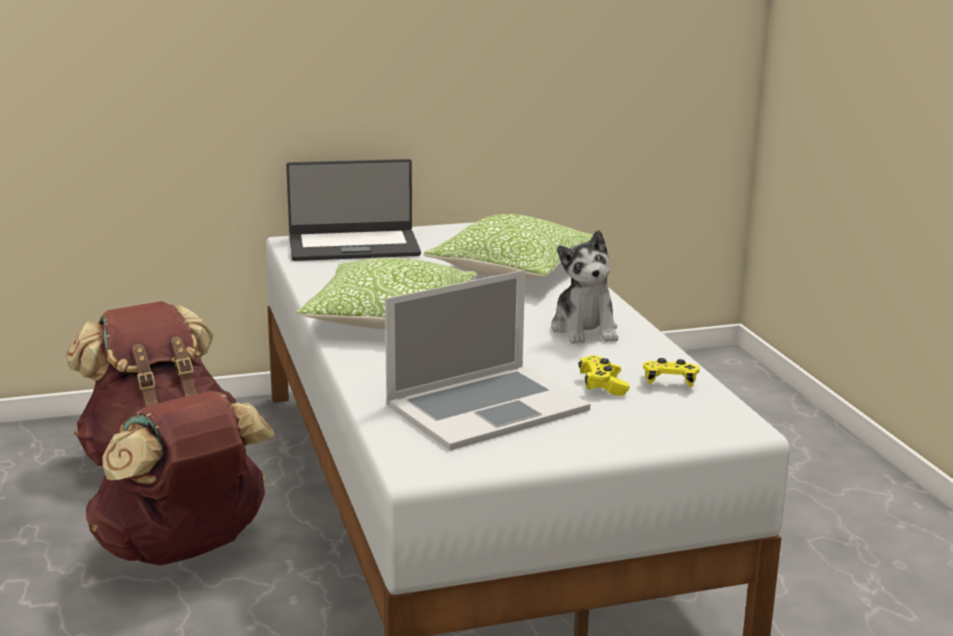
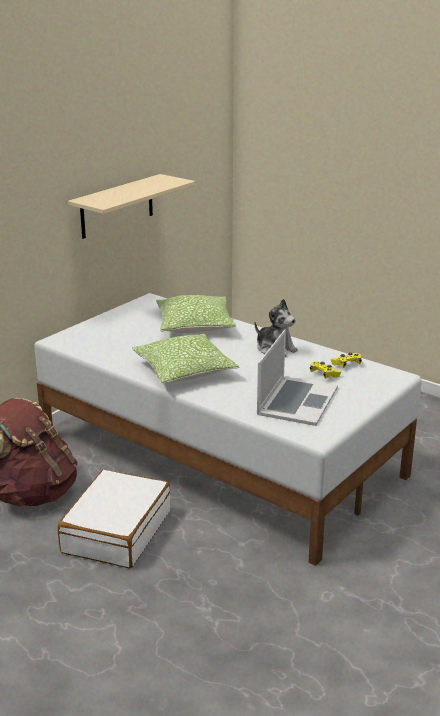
camera: 35 degrees left, 5 degrees up
(185, 551) = (116, 531): brown backpack -> white suitcase
(353, 246) = (93, 334): laptop -> none
(473, 52) = (117, 206): none -> beige shelf

